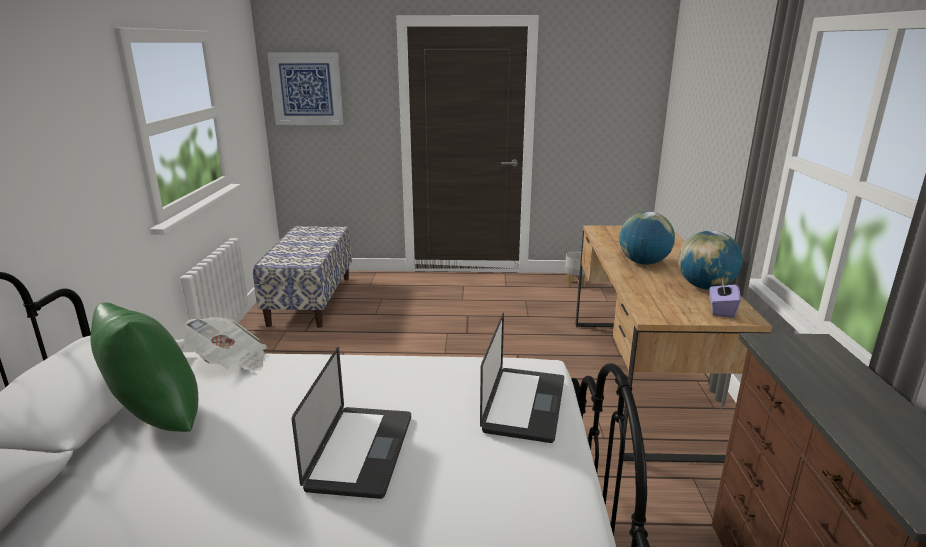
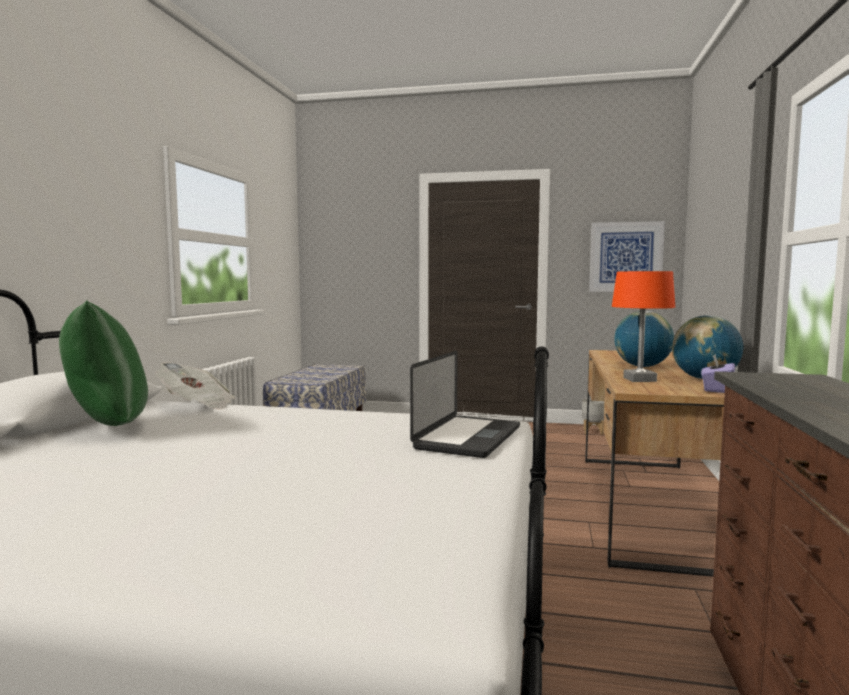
camera: 10 degrees right, 15 degrees down
(306, 89) = (337, 239): picture -> picture (626, 257)
(361, 452) = (282, 452): laptop -> none
(650, 293) = (640, 379): none -> orange table lamp

